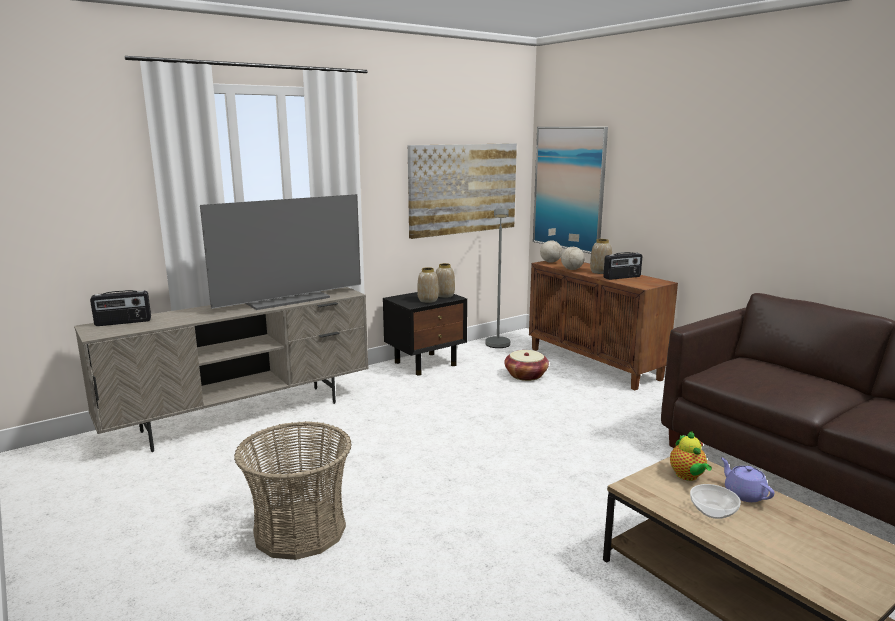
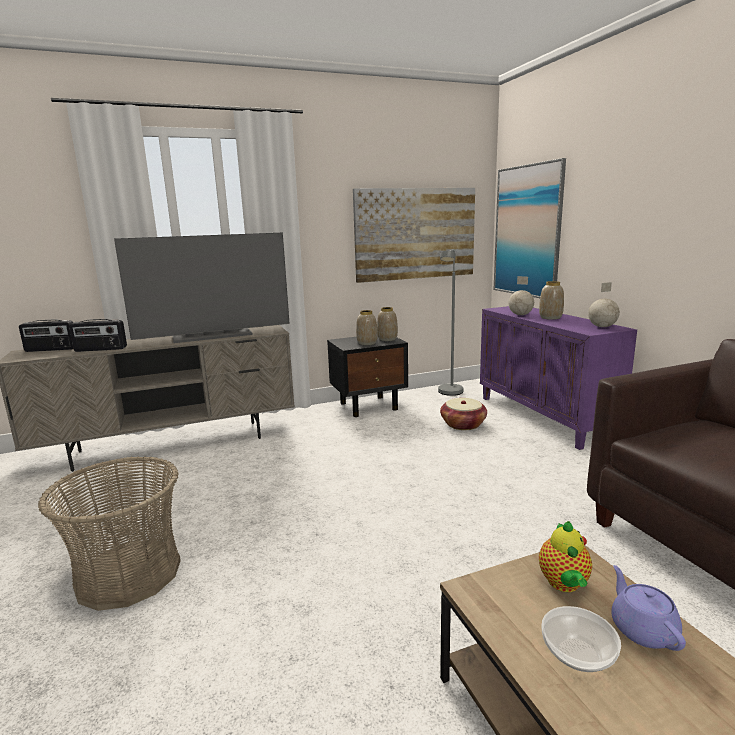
camera: 15 degrees right, 0 degrees up
(550, 262) = (502, 308): globe -> globe (601, 327)
(594, 364) = (544, 417): brown cabinet -> purple cabinet
(622, 277) = (572, 323): radio -> radio (100, 349)

